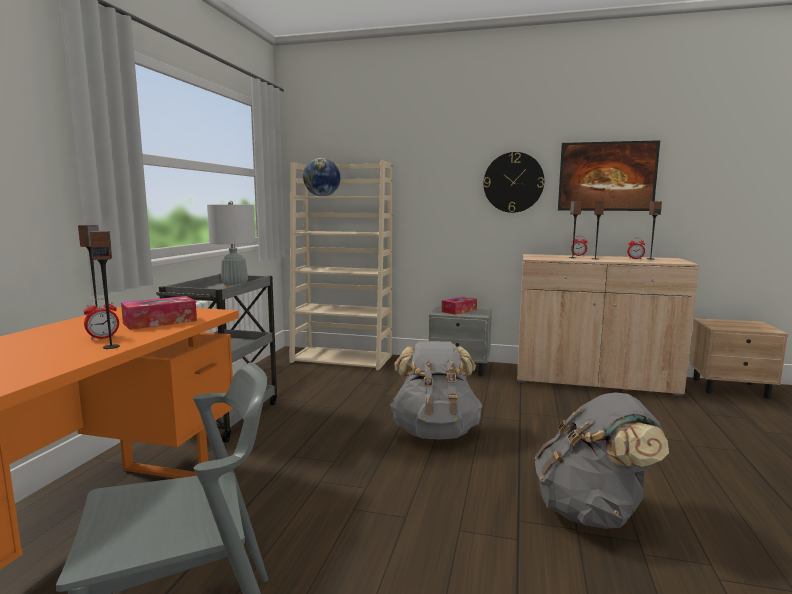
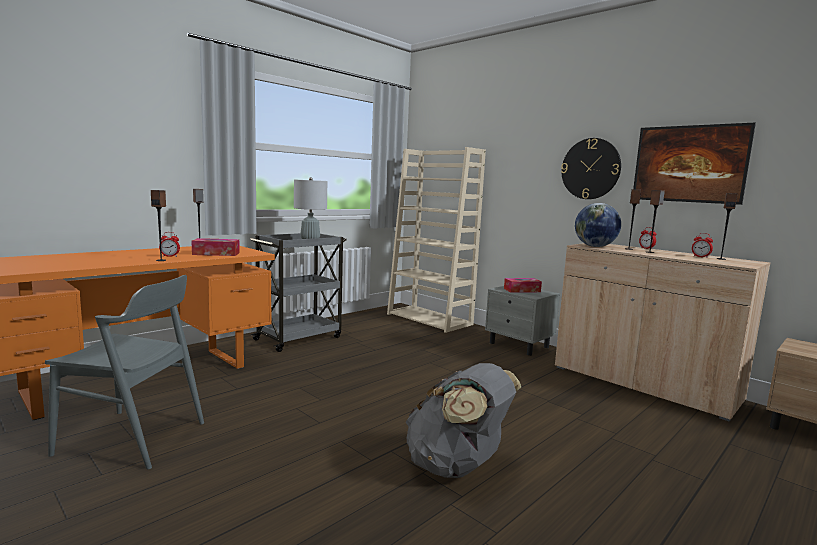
camera: 30 degrees right, 0 degrees up
(322, 196) = (426, 177): globe -> globe (594, 246)
(435, 432) = (421, 382): grey backpack -> none

